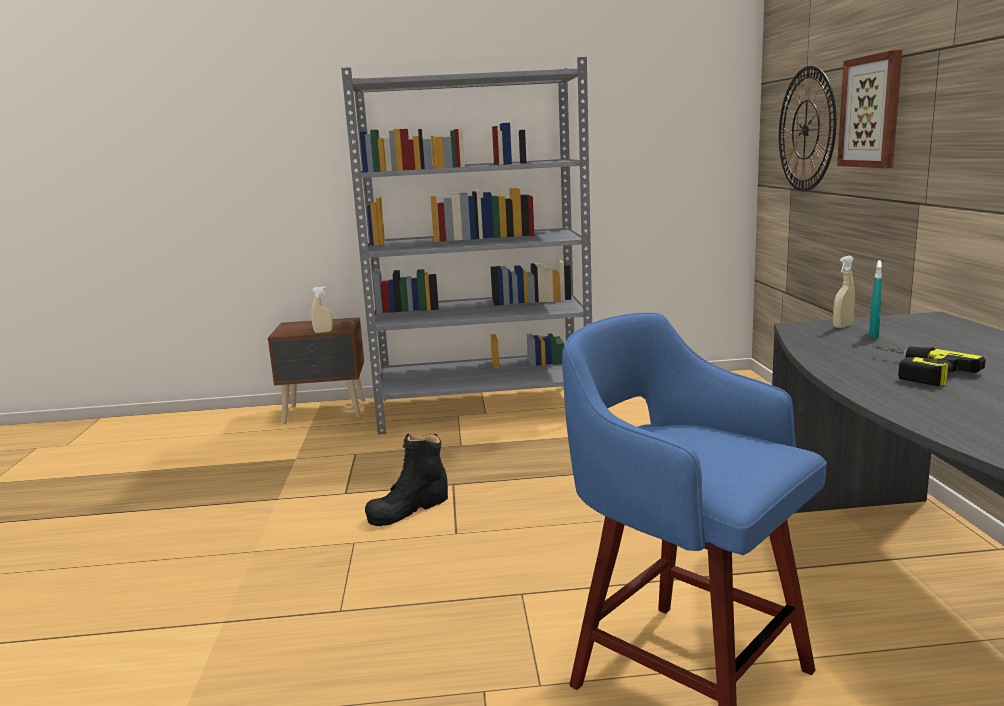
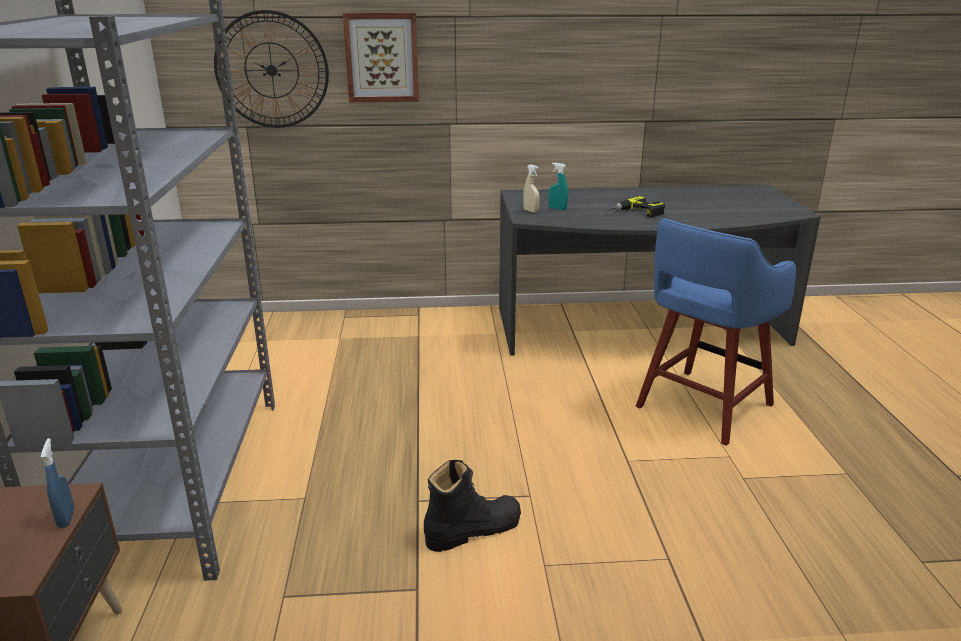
camera: 90 degrees left, 10 degrees up
(323, 332) = (66, 518): beige spray bottle -> blue spray bottle
(409, 509) = (473, 530): black boot -> black boot turned 75 degrees counterclockwise

